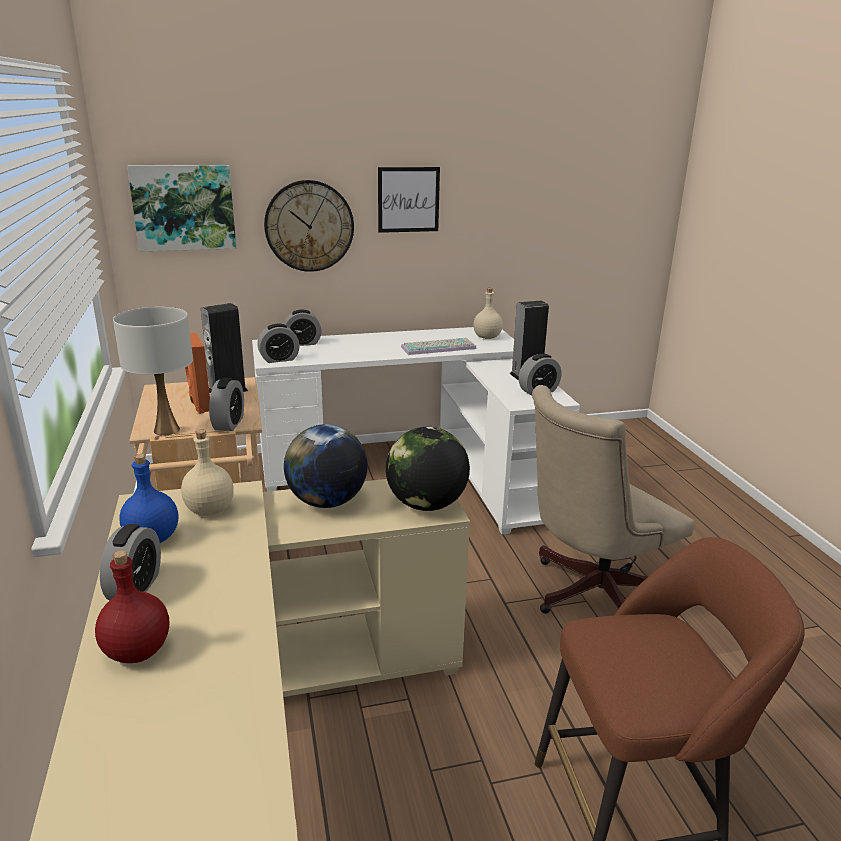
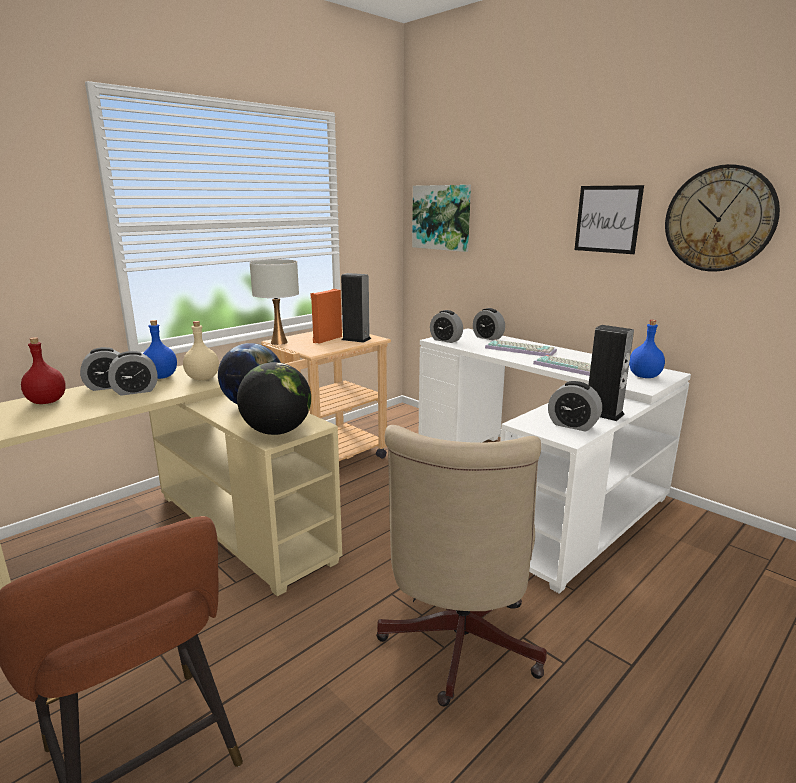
camera: 60 degrees right, 5 degrees down
(229, 424) = (304, 350): alarm clock -> alarm clock (135, 391)
(309, 226) = (519, 239): wall clock -> wall clock (719, 219)
(362, 345) = (521, 349): none -> keyboard
(487, 337) = (644, 376): beige bottle -> blue bottle
(590, 595) = (457, 648): beige office chair -> beige office chair turned 105 degrees counterclockwise

